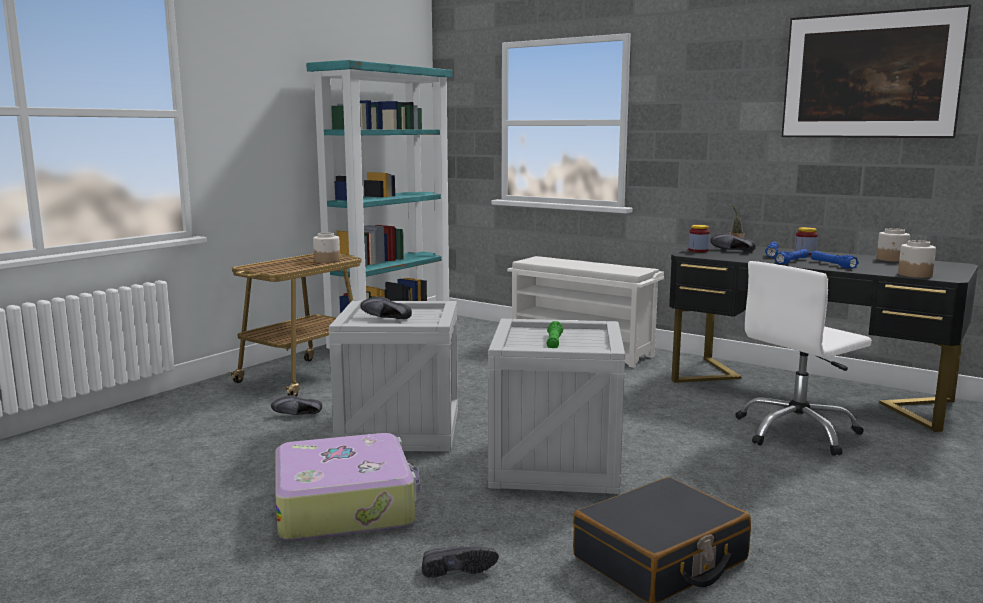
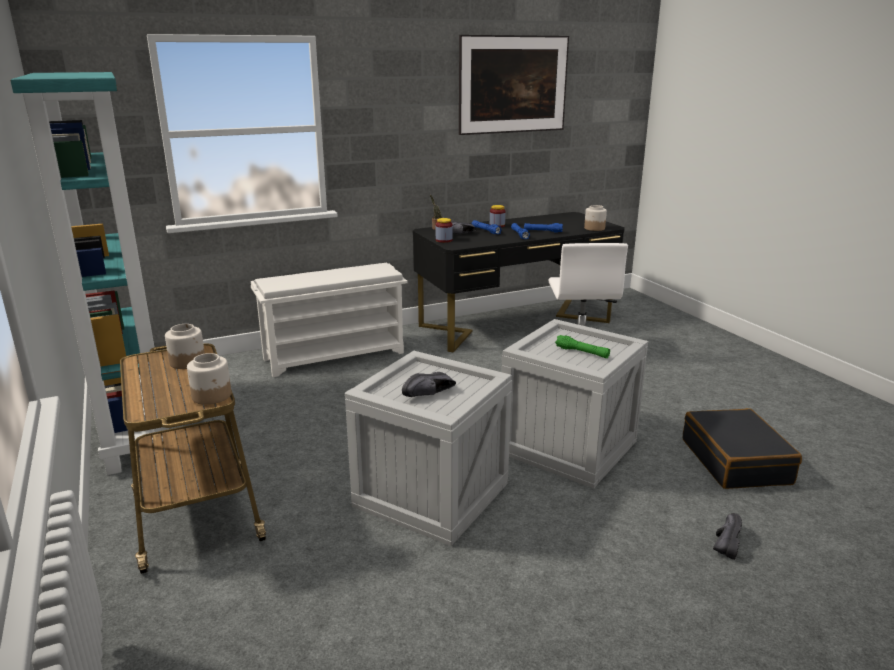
camera: 60 degrees left, 10 degrees up
(298, 416) = (327, 548): black shoe -> none
(345, 505) = (583, 569): suitcase -> none
(891, 259) = (541, 218): jar -> jar (212, 396)

